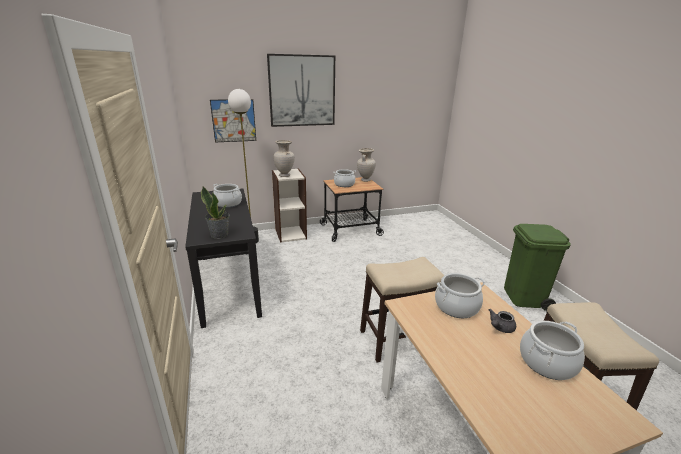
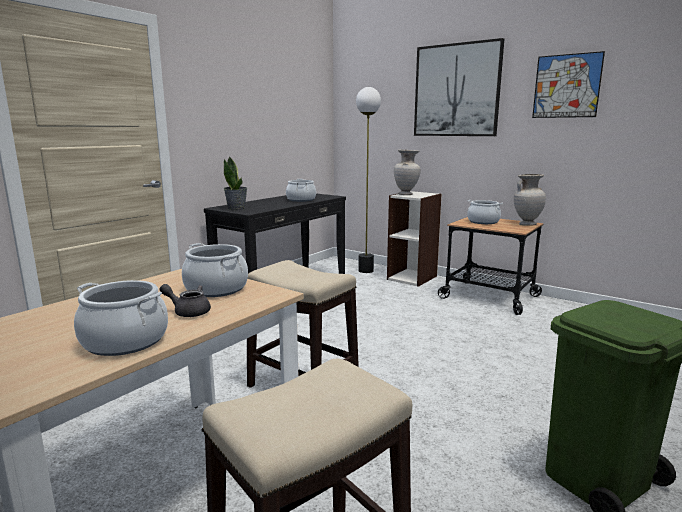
camera: 55 degrees right, 10 degrees down
(234, 120) = (378, 127): picture -> picture (566, 86)

